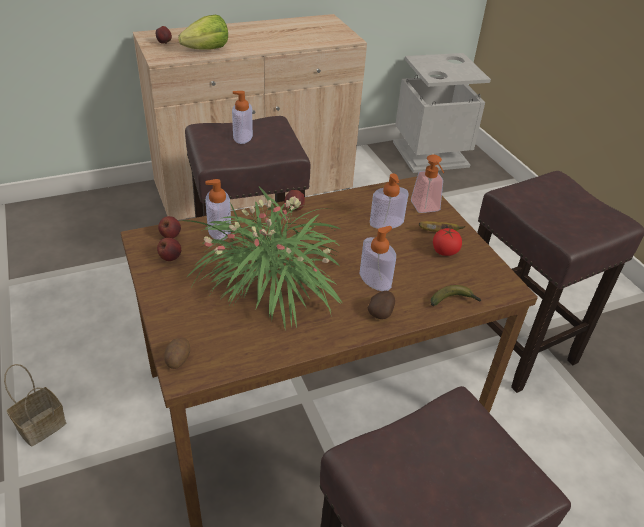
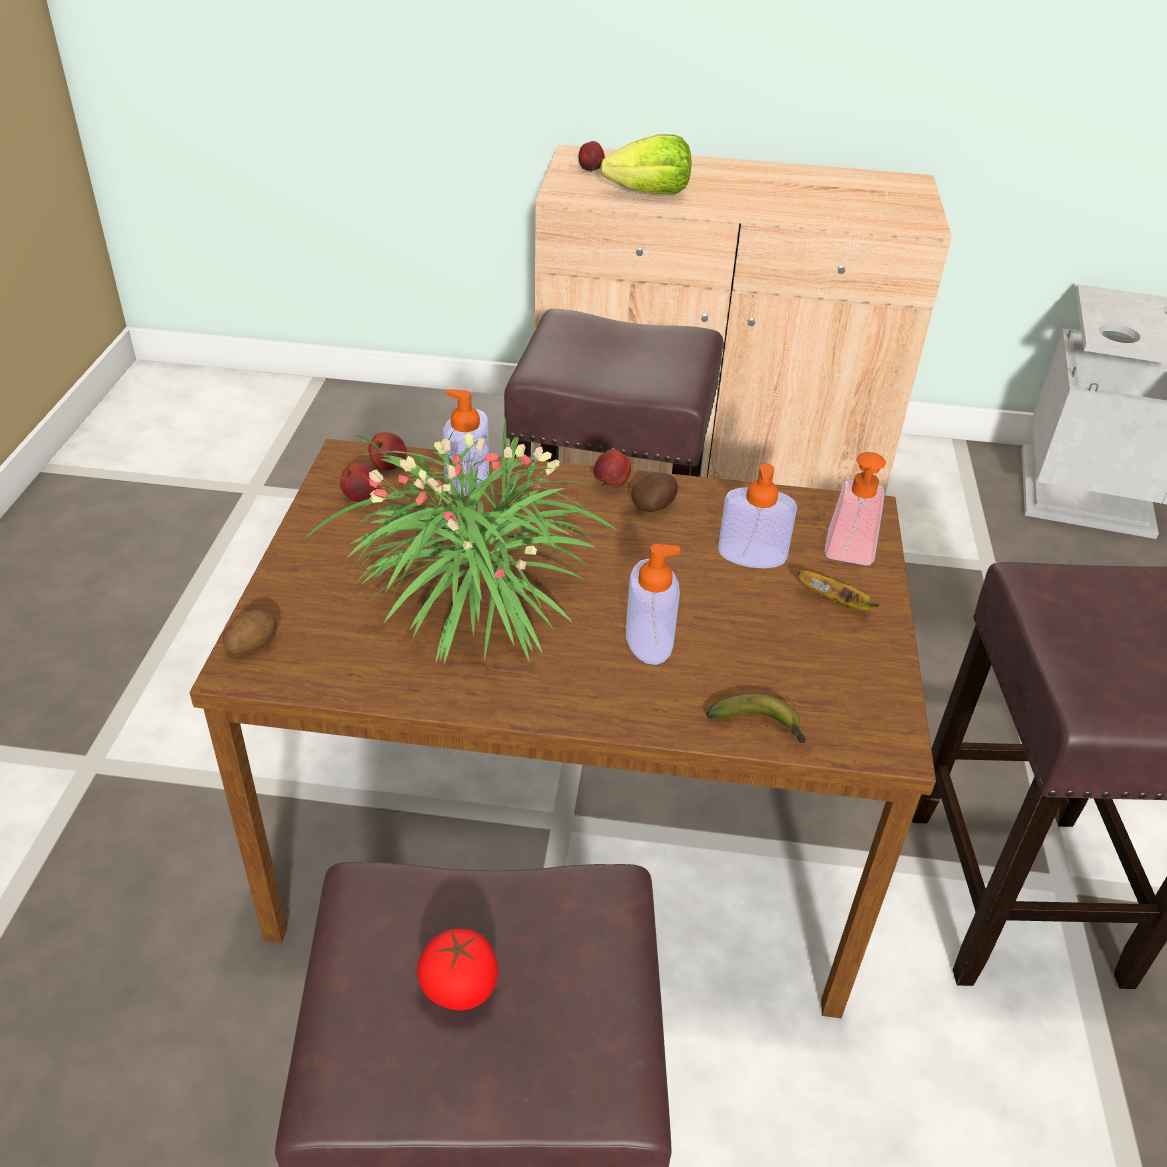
camera: 30 degrees right, 0 degrees up
(40, 427) = (171, 704): basket -> none
(243, 136) = (620, 347): soap dispenser -> none
(381, 312) = (612, 695): potato -> potato (654, 506)
(444, 251) = (818, 638): tomato -> tomato (459, 987)

